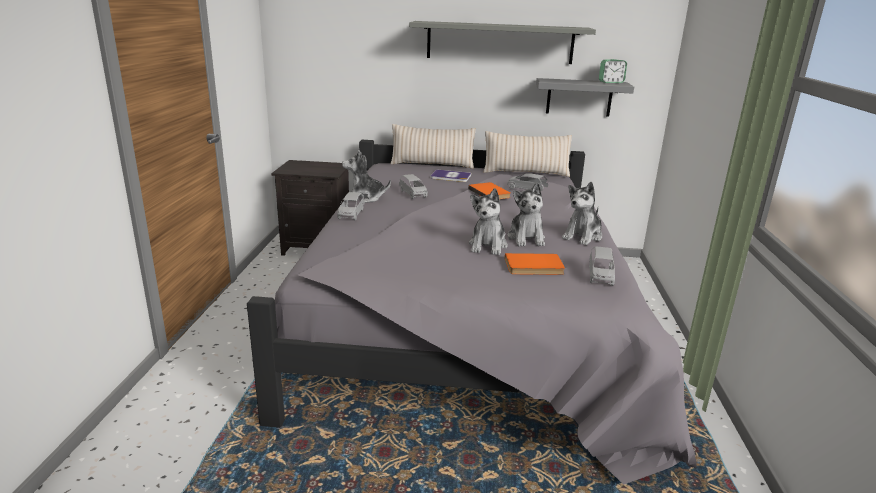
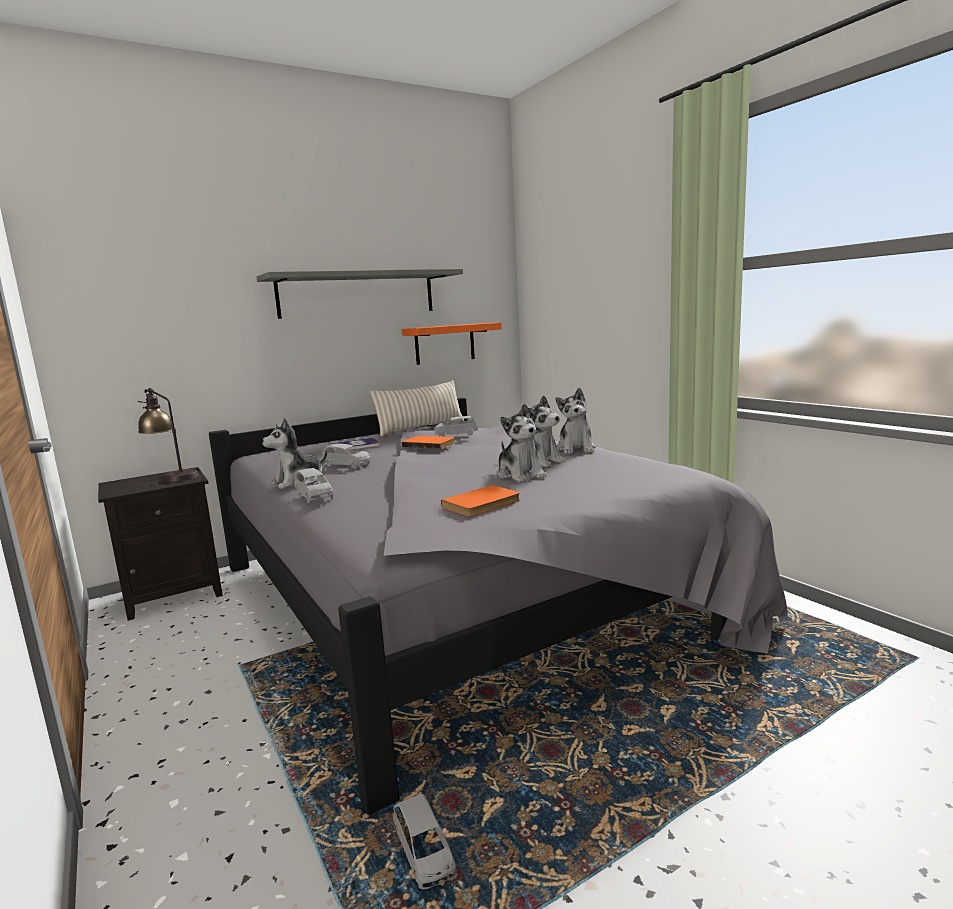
camera: 35 degrees left, 10 degrees down
(326, 167) = (172, 476): none -> table lamp
(432, 164) = (312, 443): beige pillow -> none
(534, 267) = (593, 475): orange book -> orange book (483, 504)
(579, 97) = (444, 343): grey shelf -> orange shelf
(600, 275) = (650, 465): grey toy car -> grey toy car (424, 853)
(611, 82) = (473, 323): alarm clock -> none

